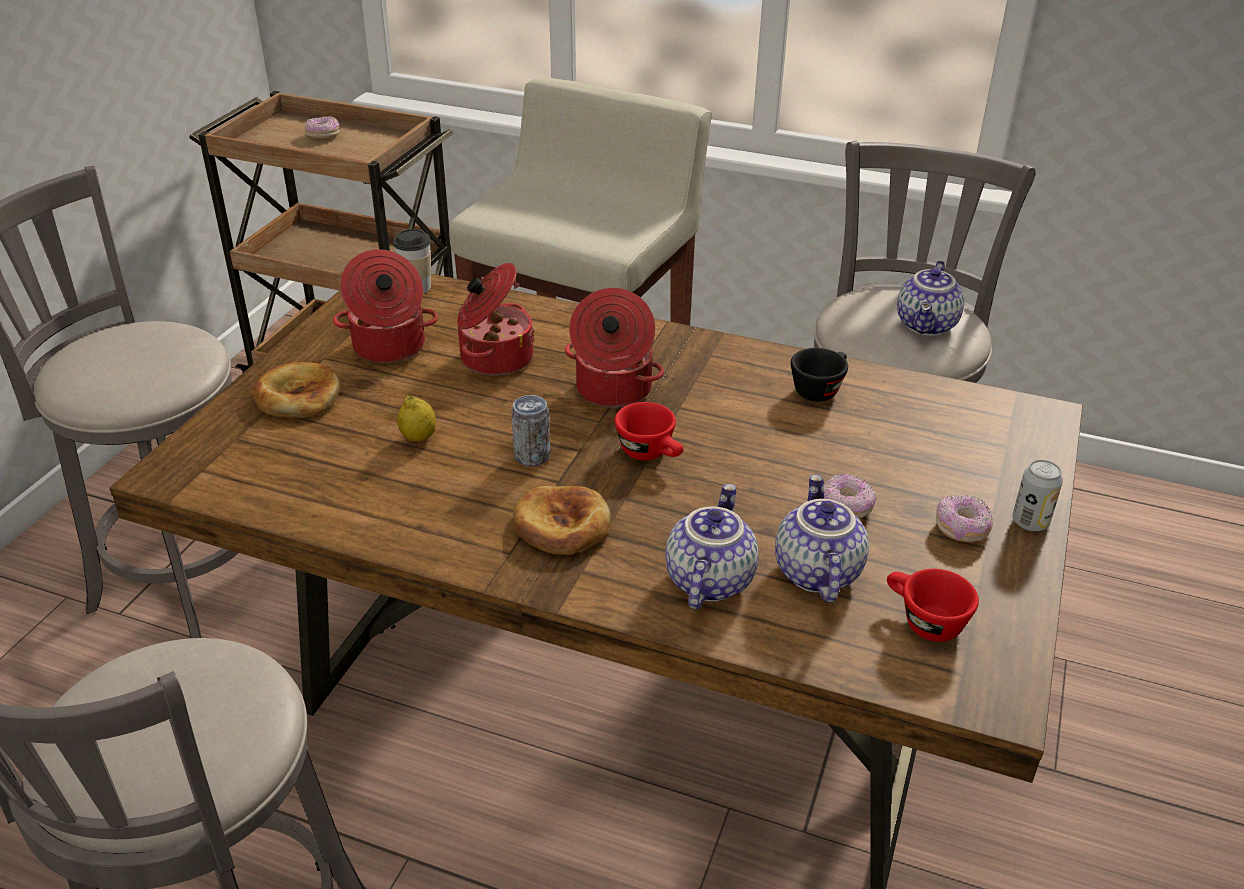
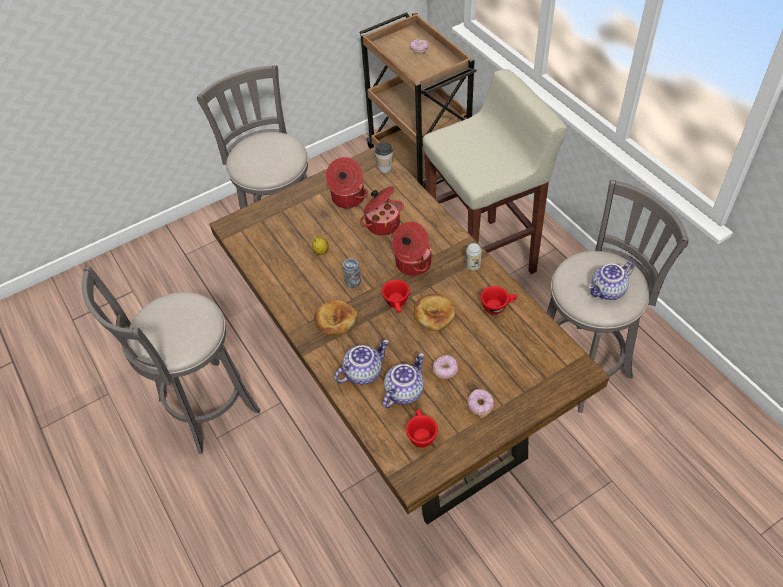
camera: 40 degrees right, 15 degrees up
(297, 396) = (296, 209): bread -> bread (434, 314)
(819, 389) = (497, 306): black cup -> red cup
(1030, 522) = (511, 418): can -> can (473, 266)

